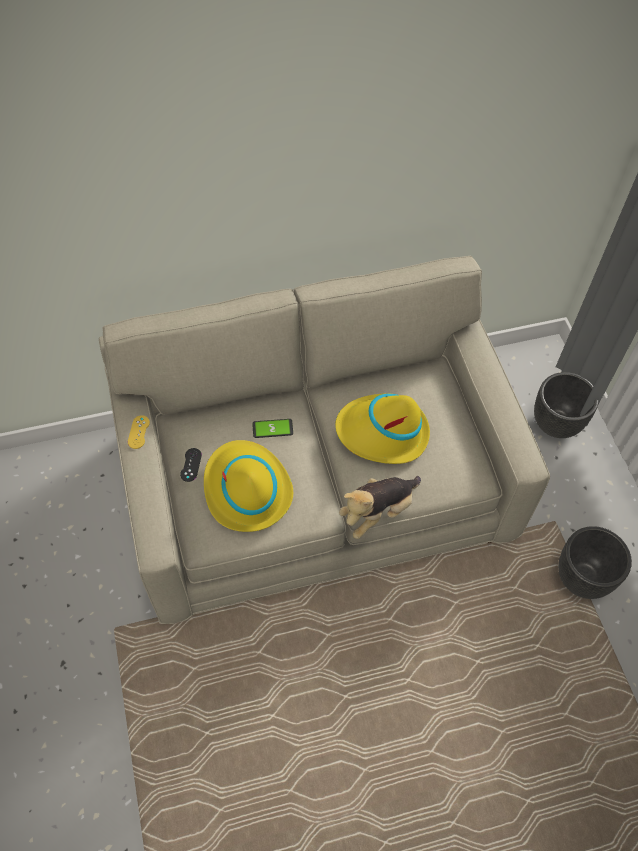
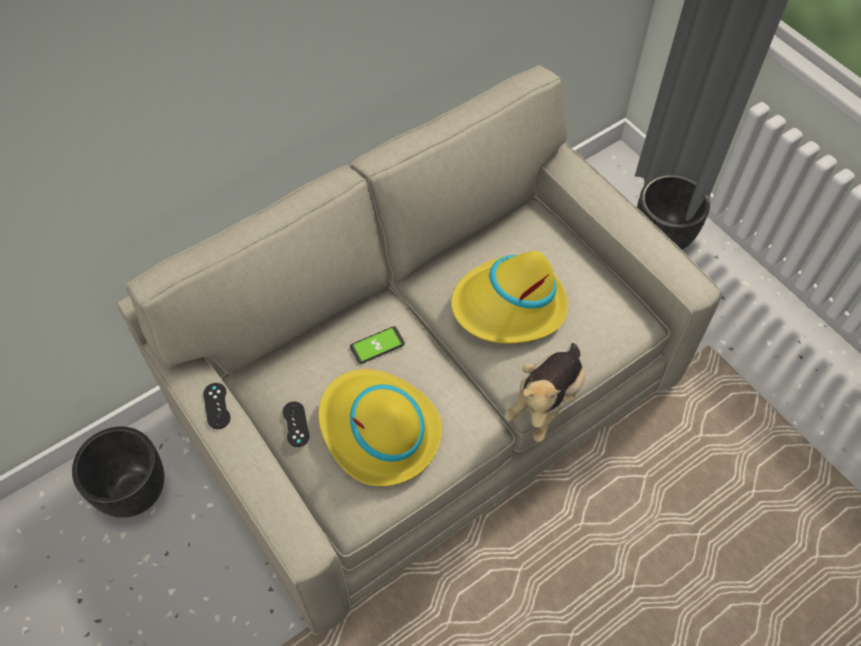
camera: 20 degrees left, 0 degrees up
(138, 432) = (217, 406): yellow game controller -> black game controller
(582, 578) = (765, 398): black planter -> black planter (135, 491)

